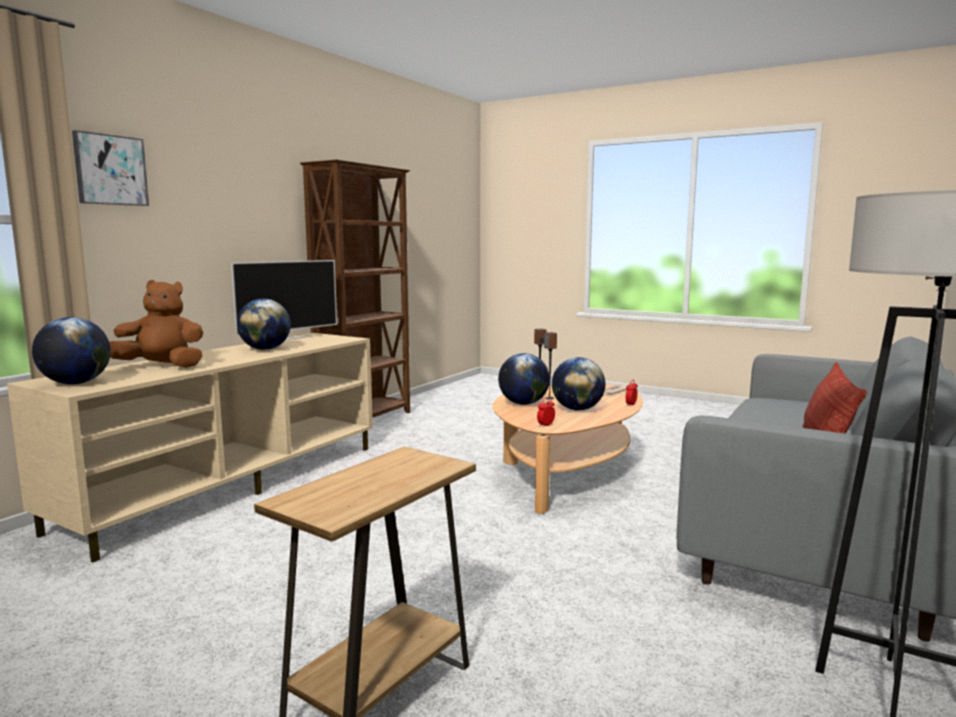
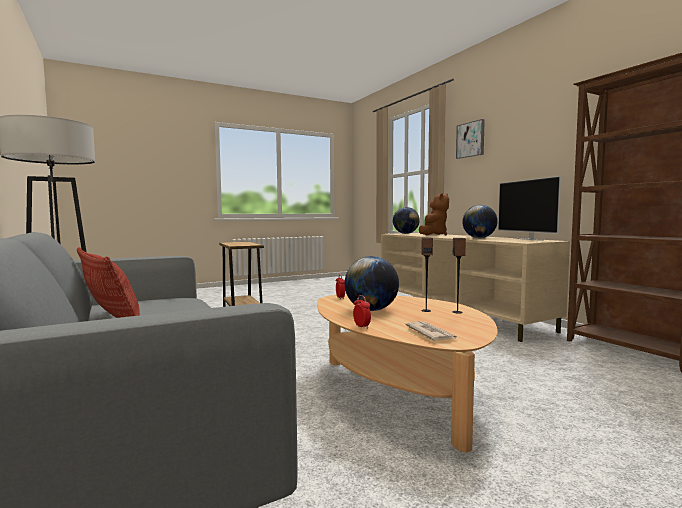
camera: 120 degrees right, 5 degrees down
(523, 404) = (412, 302): globe -> none

